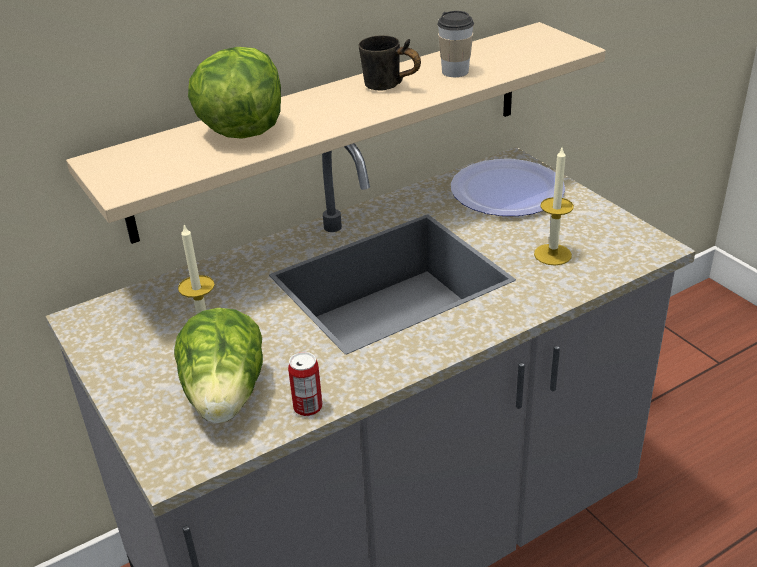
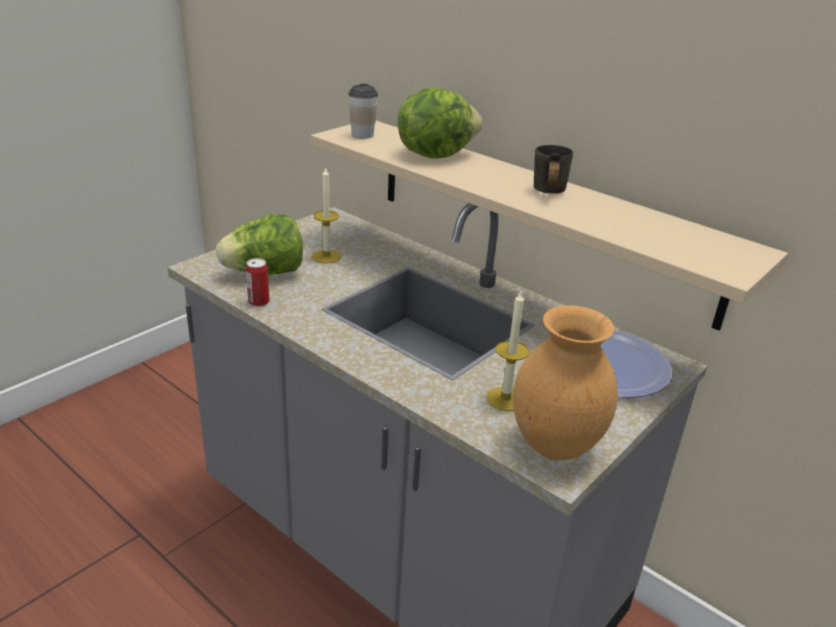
camera: 70 degrees right, 5 degrees down
(455, 71) = (606, 216): cup -> cup (362, 135)
(622, 243) = (554, 445): none -> brown vase

